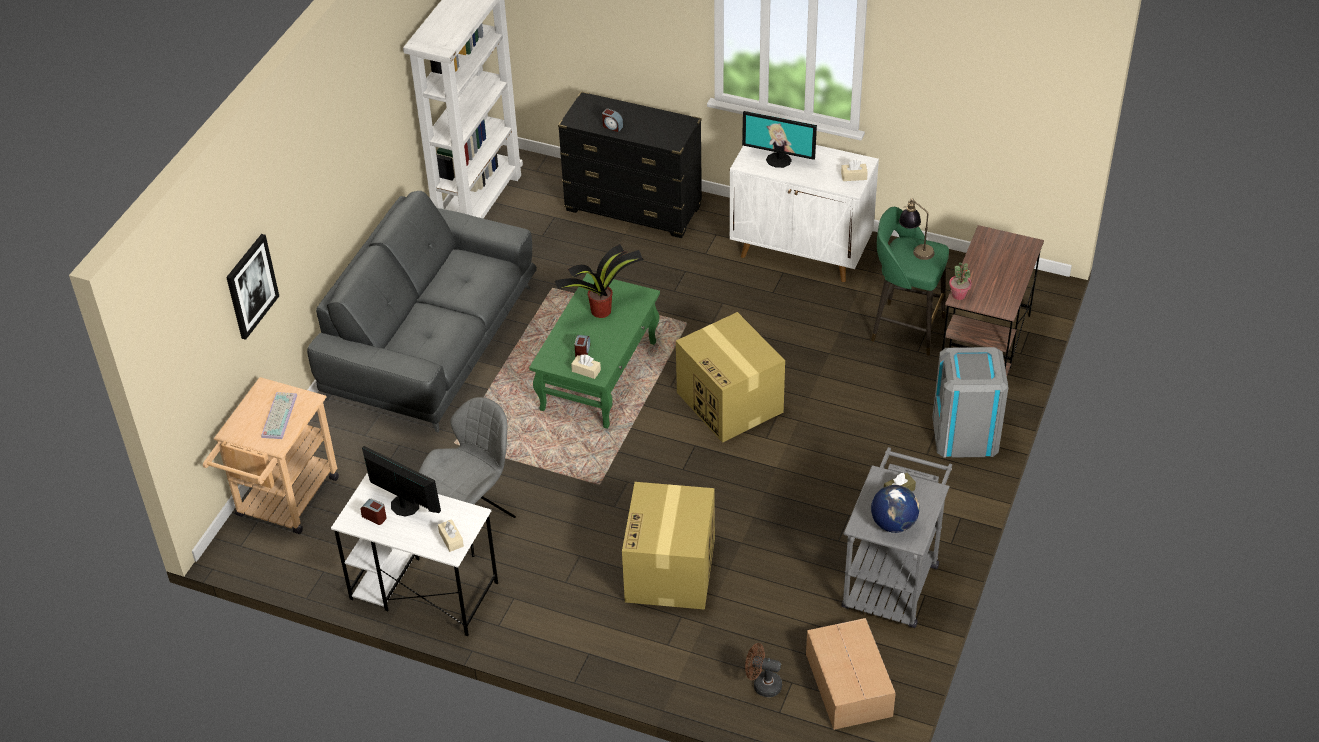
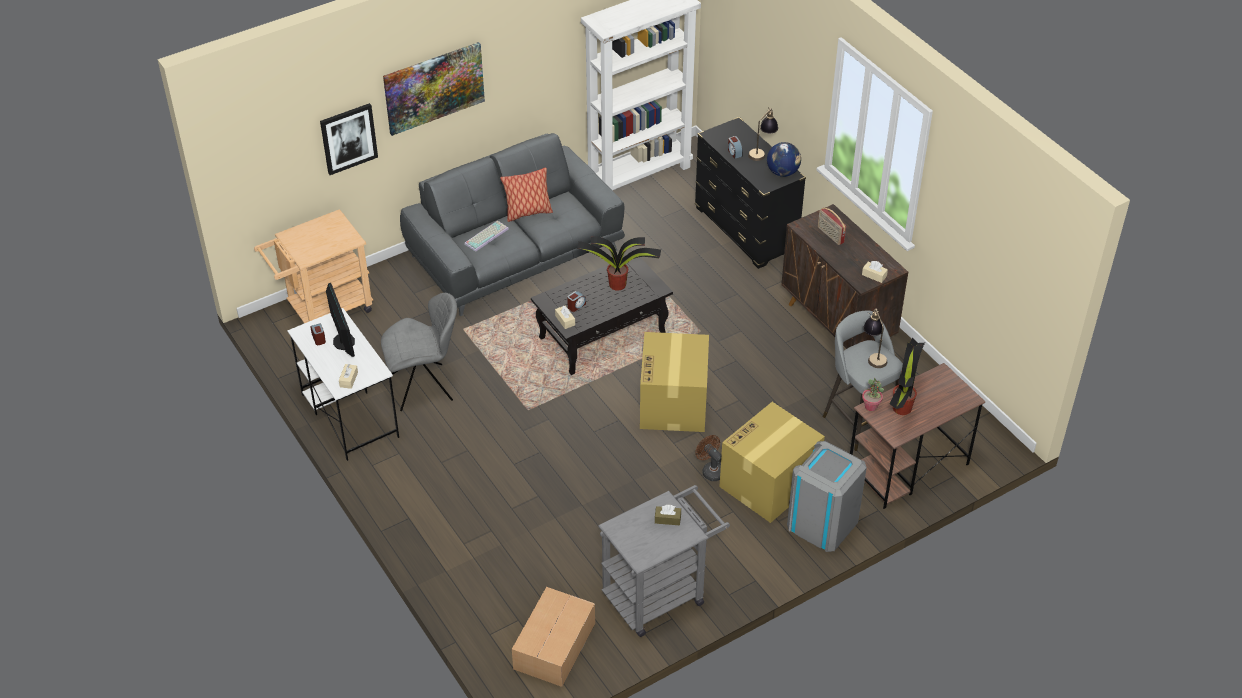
camera: 35 degrees right, 0 degrees up
(278, 415) = (325, 240): keyboard -> keyboard (486, 235)
(307, 188) = (434, 87): none -> picture
(436, 289) = (528, 213): none -> pillow
(599, 375) = (603, 335): green coffee table -> black coffee table
(637, 114) = (762, 152): none -> table lamp
(670, 571) = (514, 496): cardboard box -> cardboard box (768, 484)
(762, 685) = (497, 609): brown fan -> brown fan (710, 470)
(779, 160) = (830, 235): monitor -> radio
(802, 252) = (837, 324): white cabinet -> brown cabinet
(893, 523) = (639, 539): globe -> globe (783, 172)
(905, 328) = (858, 421): green stool -> grey stool
(985, 283) = (901, 409): none -> potted plant

